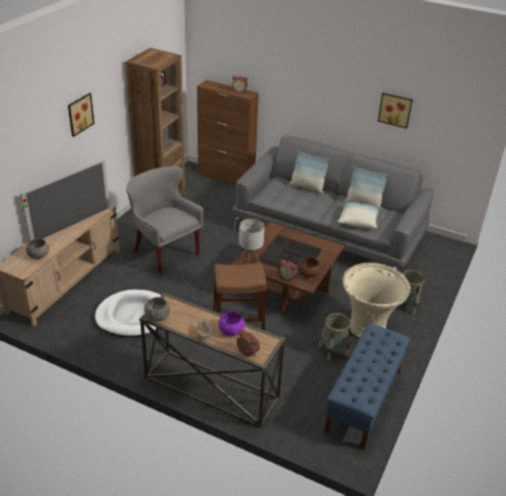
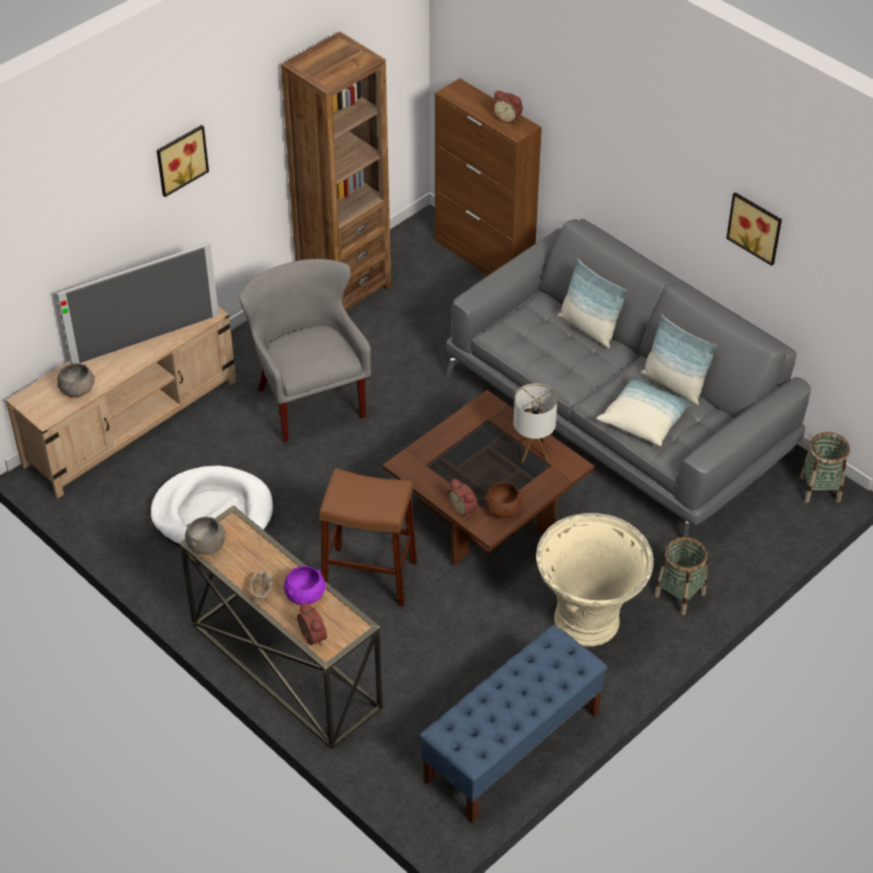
camera: 20 degrees right, 10 degrees up
(250, 261) = (415, 465): table lamp -> table lamp (532, 451)
(333, 350) = (508, 649): basket -> basket (820, 489)

